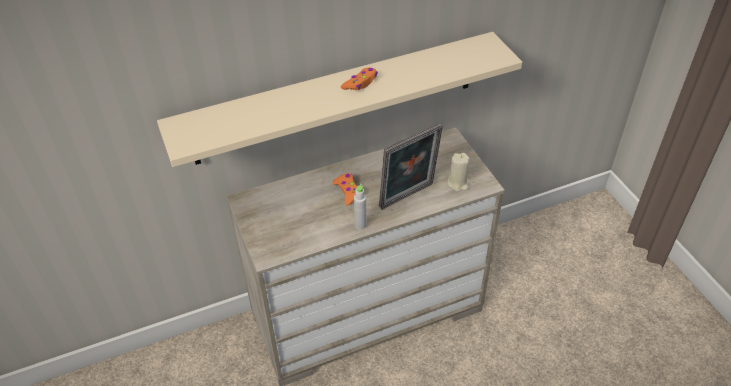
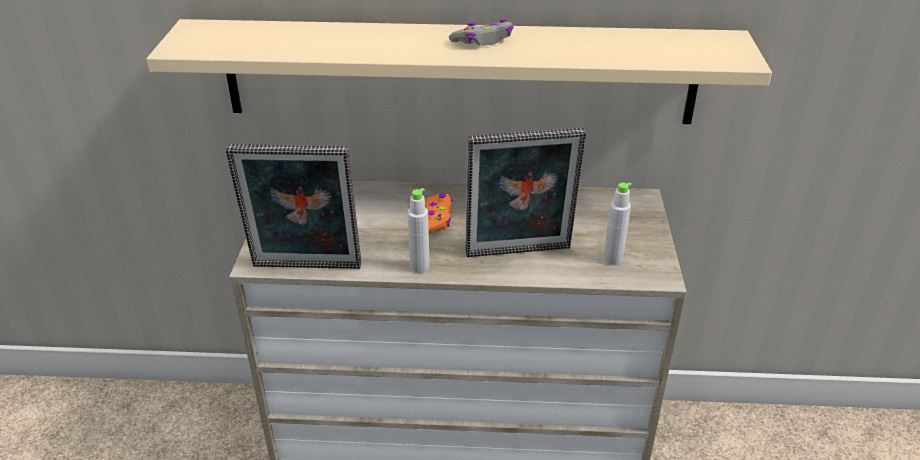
camera: 25 degrees right, 10 degrees down
(298, 250) = (306, 269): none -> picture frame
(360, 83) = (483, 41): orange game controller -> grey game controller
(458, 183) = (613, 259): beige candle -> grey bottle

